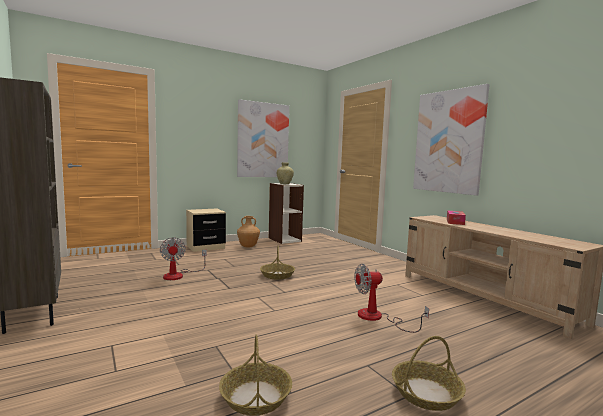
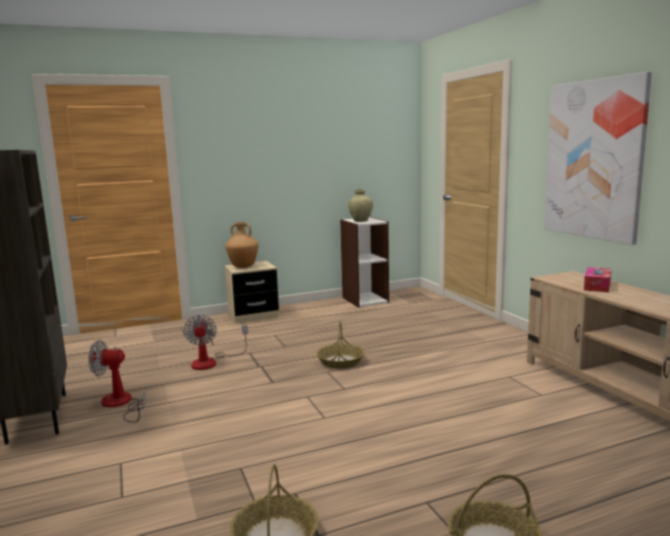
camera: 10 degrees right, 5 degrees up
(248, 246) = (311, 313): brown vase -> brown vase (243, 267)
(263, 140) = (327, 158): picture -> none
(378, 318) = (463, 432): fan -> fan (120, 404)

